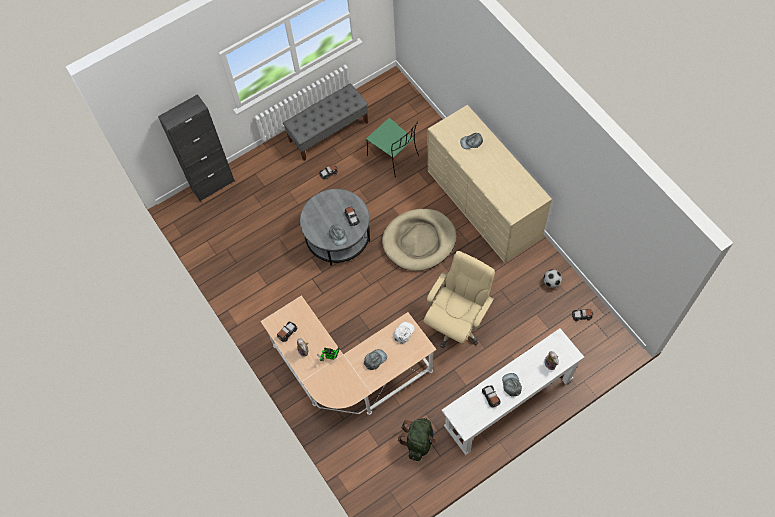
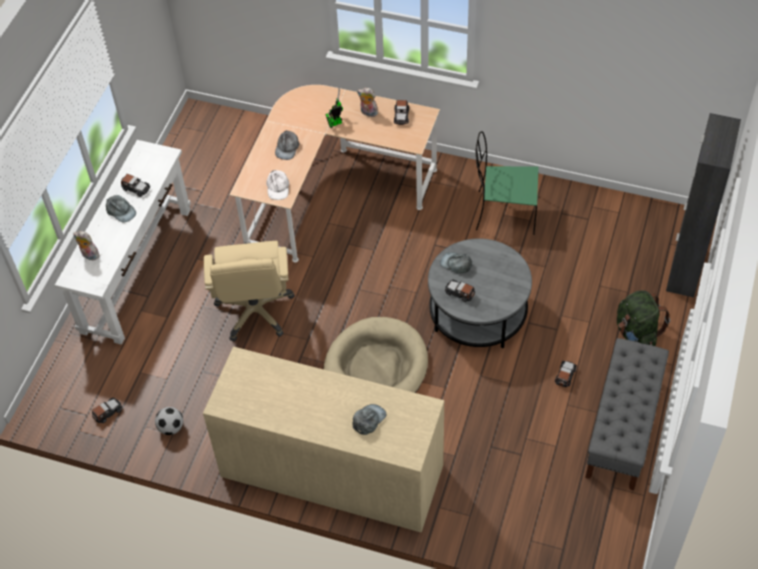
camera: 140 degrees right, 10 degrees down
(394, 156) = (505, 454): green chair -> green chair (504, 212)
(418, 441) = (209, 183): green backpack -> green backpack (636, 333)

